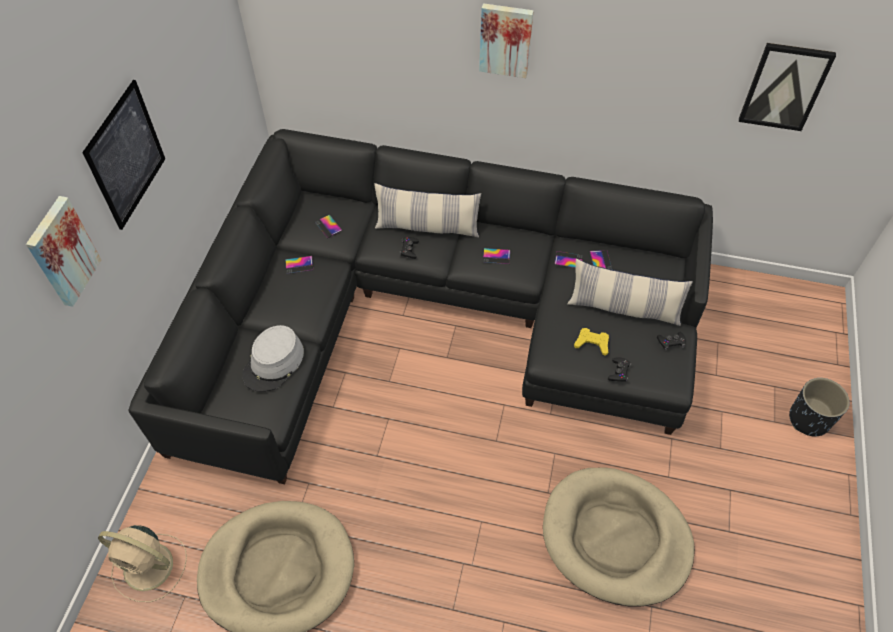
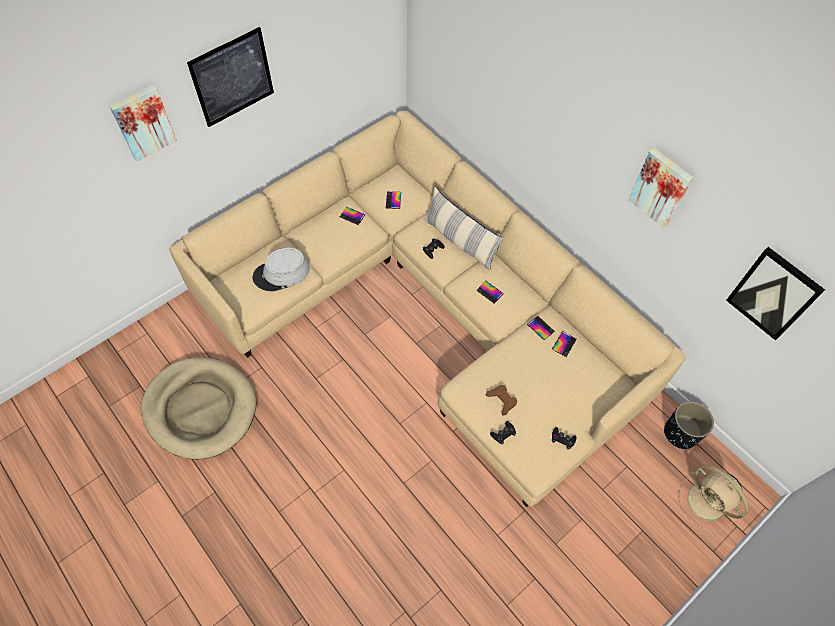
camera: 35 degrees right, 5 degrees up
(150, 567) = (136, 355): beige fan -> beige fan (708, 503)
(431, 314) = (431, 306): black sofa -> beige sofa
(505, 39) = (570, 128): picture -> picture (661, 187)
(592, 343) = (502, 400): yellow game controller -> brown game controller
(615, 538) = (421, 547): beige dog bed -> none
(624, 308) = (549, 390): pillow -> none
(809, 419) = (647, 574): black planter -> black planter (680, 433)

